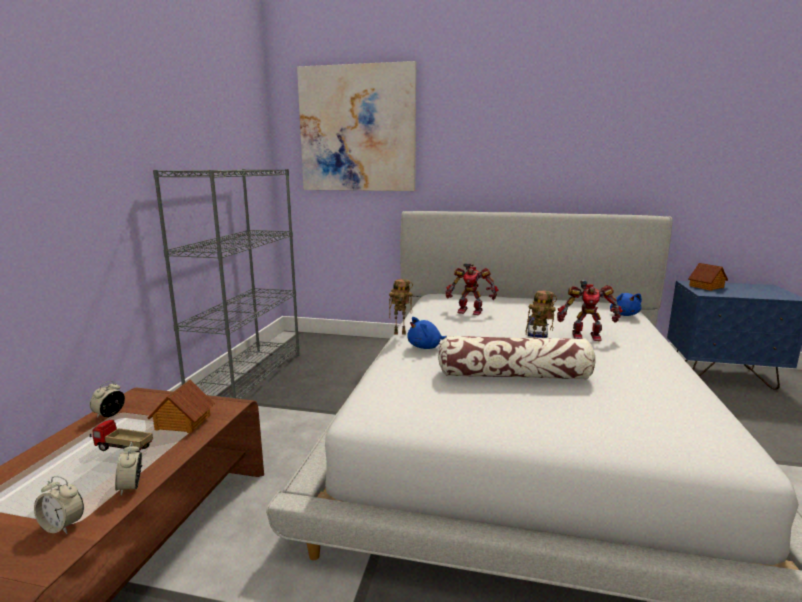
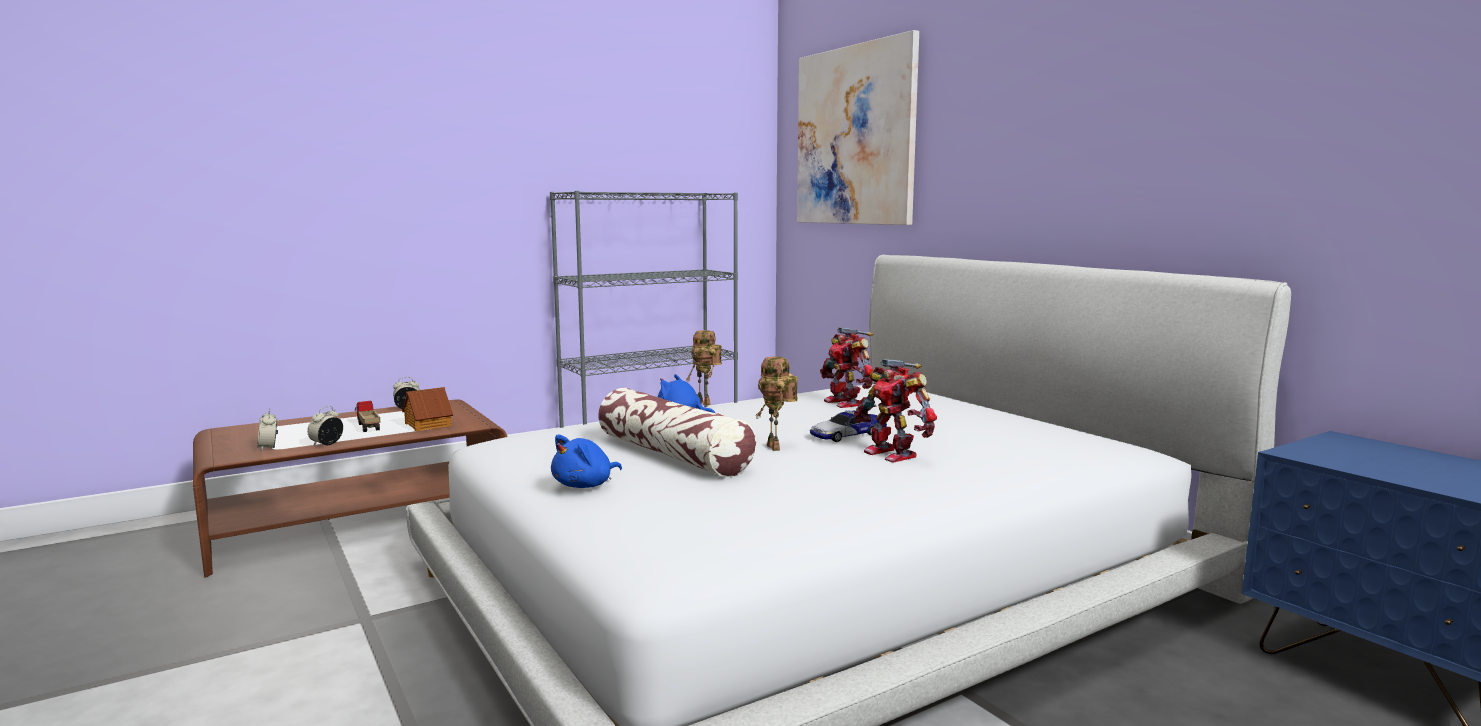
camera: 45 degrees right, 5 degrees down
(624, 314) = (1069, 455): blue plush toy -> blue plush toy (585, 485)
(707, 287) = (1354, 449): toy house -> none

